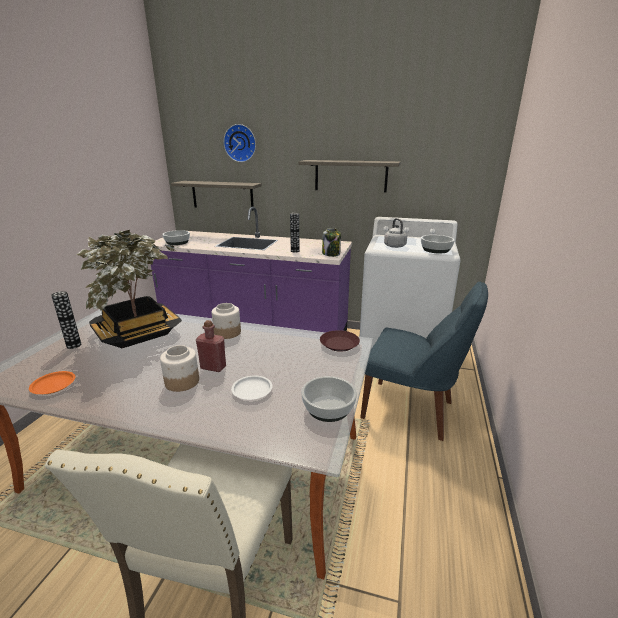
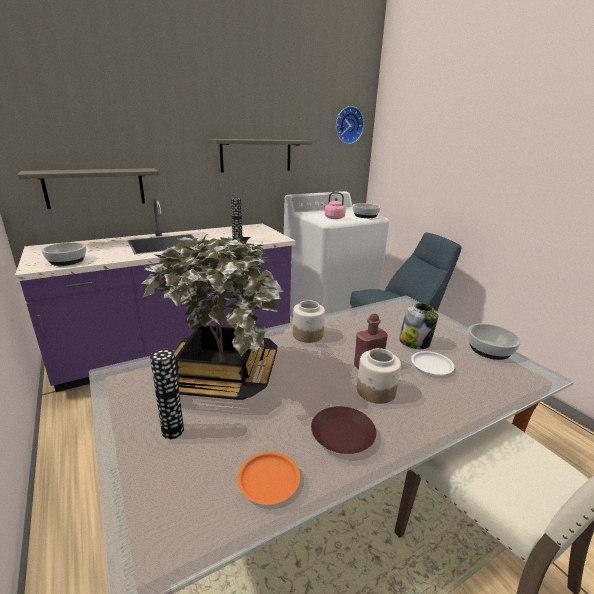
camera: 45 degrees left, 0 degrees up
(240, 143) = (119, 116): wall clock -> wall clock (348, 125)
(331, 254) = (275, 236): jar -> jar (415, 342)
(339, 344) = (400, 307): brown plate -> brown plate (342, 434)
(394, 246) = (333, 218): grey kettle -> pink kettle

